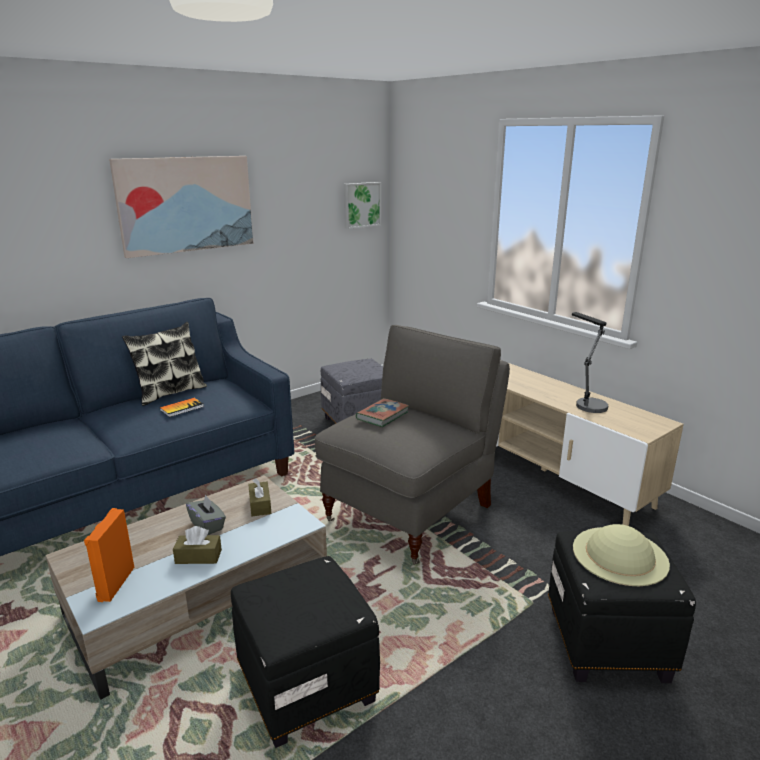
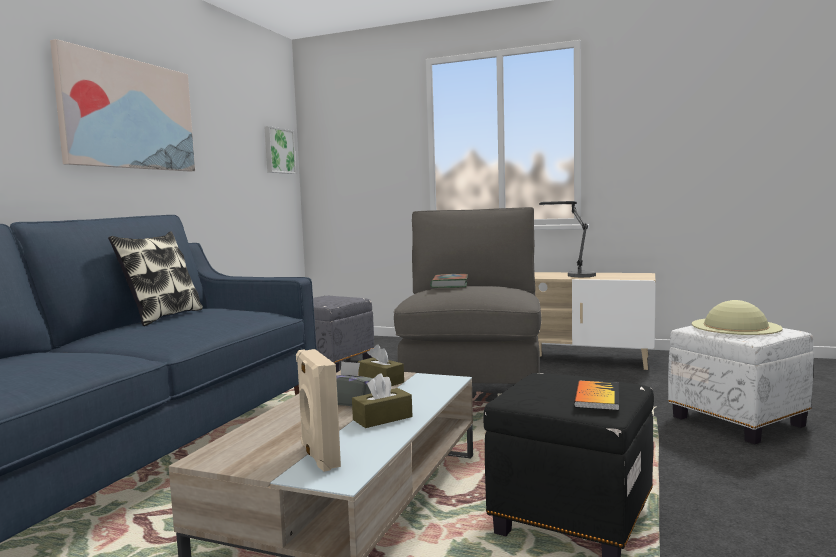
camera: 30 degrees left, 15 degrees down
(114, 583) = (318, 456): orange speaker -> beige speaker
(182, 408) = (204, 319): book -> book (597, 397)
(605, 642) = (735, 421): black ottoman -> white ottoman

